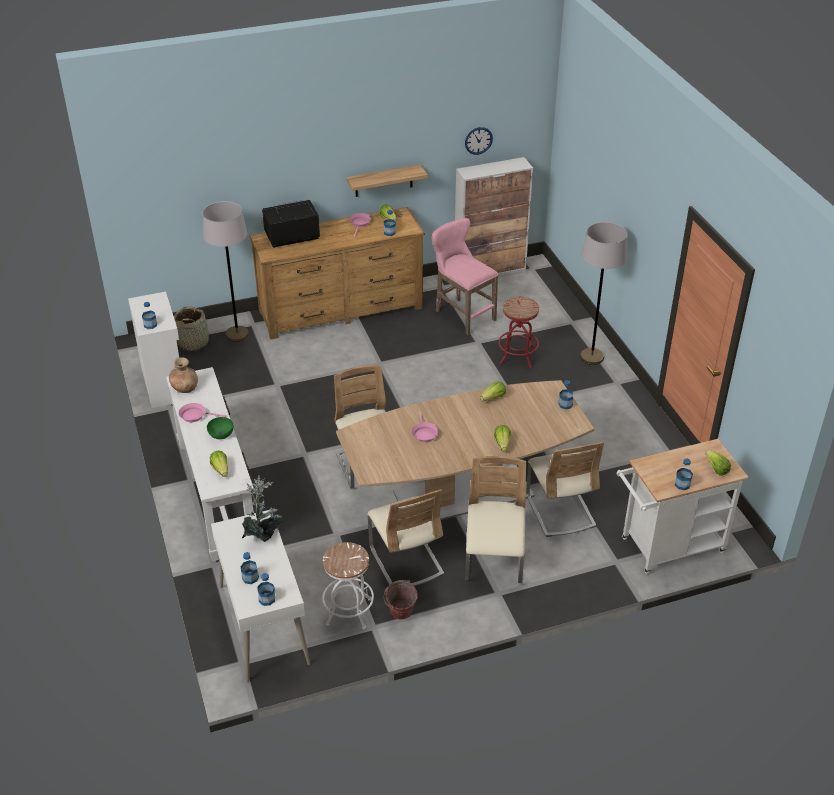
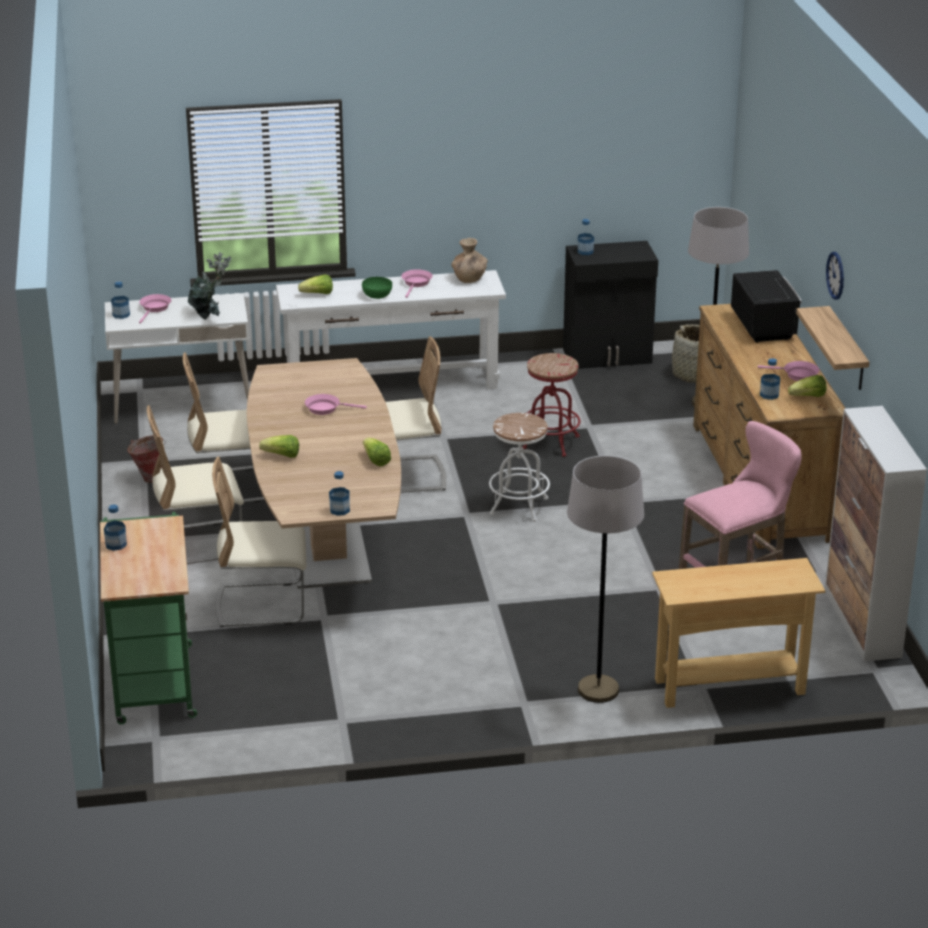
camera: 100 degrees right, 10 degrees down
(164, 384) = (608, 357): white cabinet -> black cabinet
(250, 577) = (155, 308): bottle -> pink frying pan
(348, 611) = (173, 448): white stool -> white stool (519, 506)
(478, 140) = (907, 386): wall clock -> wall clock (835, 275)
(494, 562) = (198, 544): beige chair -> beige chair turned 150 degrees clockwise
(517, 357) = (613, 618): red stool -> red stool (550, 442)
(567, 313) = (729, 686): none -> beige console table
(666, 547) = (153, 678): white cart -> green cart
(716, 468) = (130, 576): lettuce -> none

